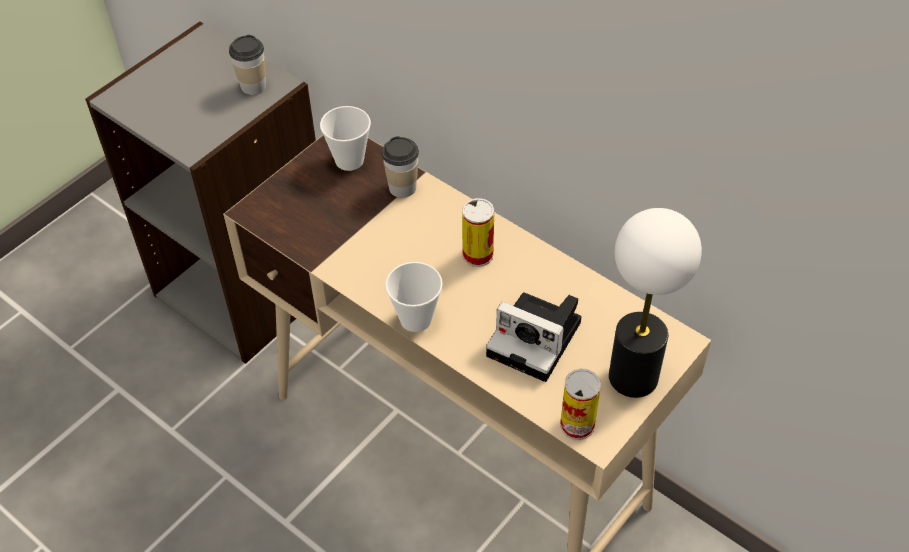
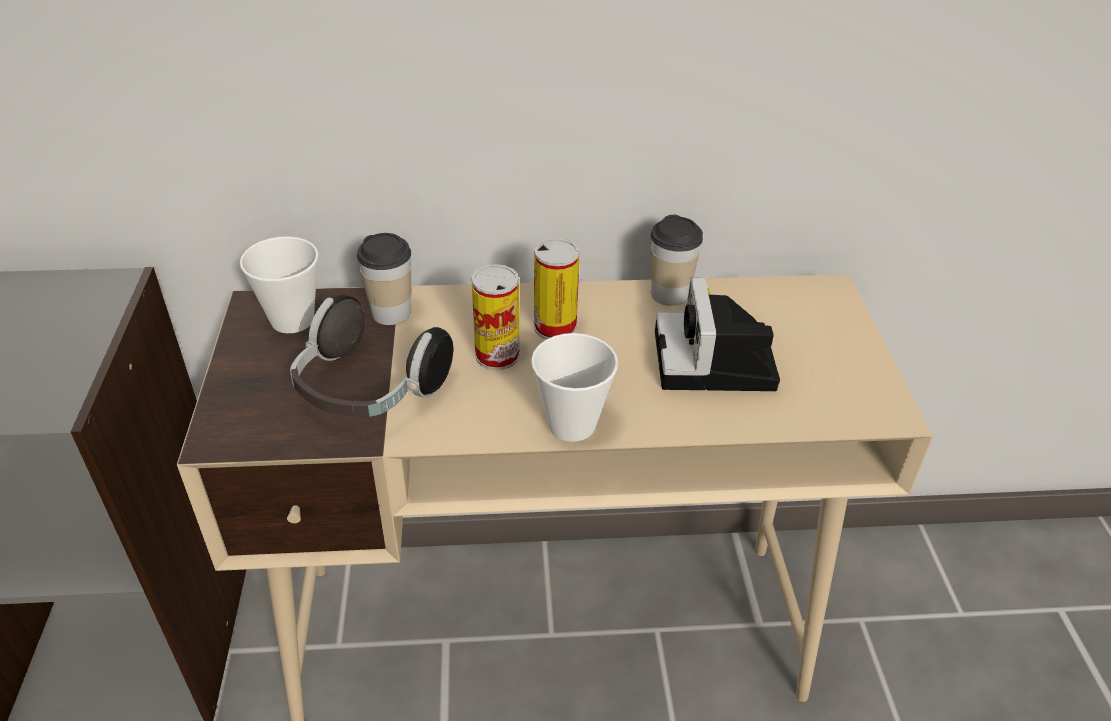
camera: 45 degrees left, 10 degrees down
(253, 86) = (74, 301): cup -> cup (669, 294)
(341, 229) = (368, 390): none -> headphones
(538, 339) = (716, 364): camera -> camera turned 105 degrees clockwise
(577, 425) = (856, 413): can -> can (497, 355)
(633, 377) = (839, 341): table lamp -> none

